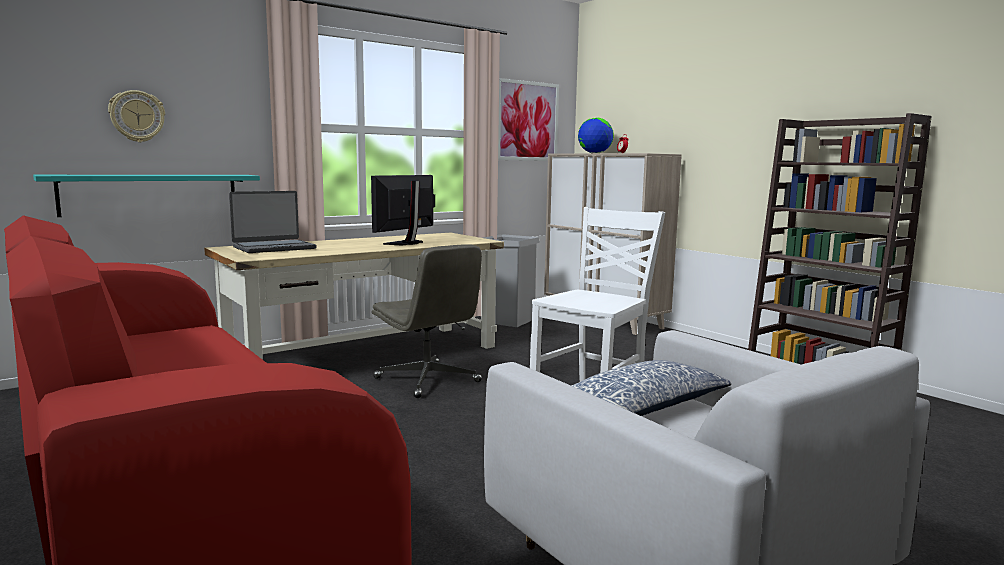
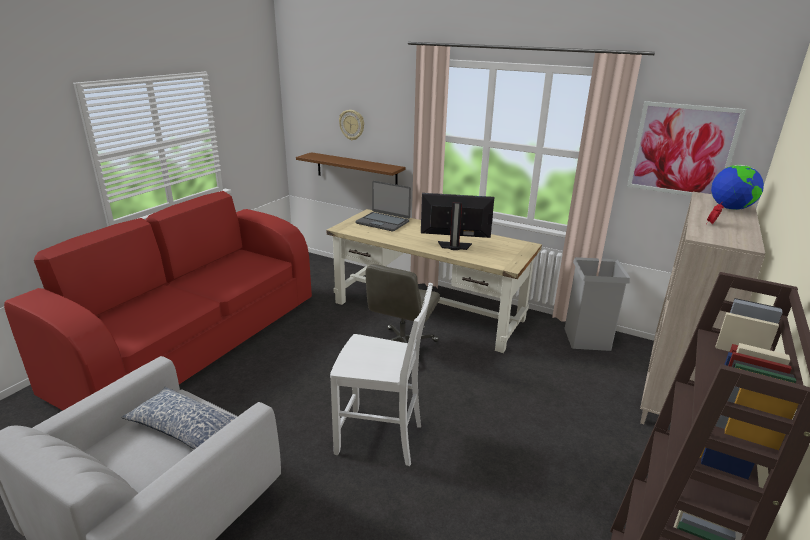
camera: 65 degrees right, 15 degrees up
(151, 194) = (356, 170): turquoise shelf -> brown shelf

